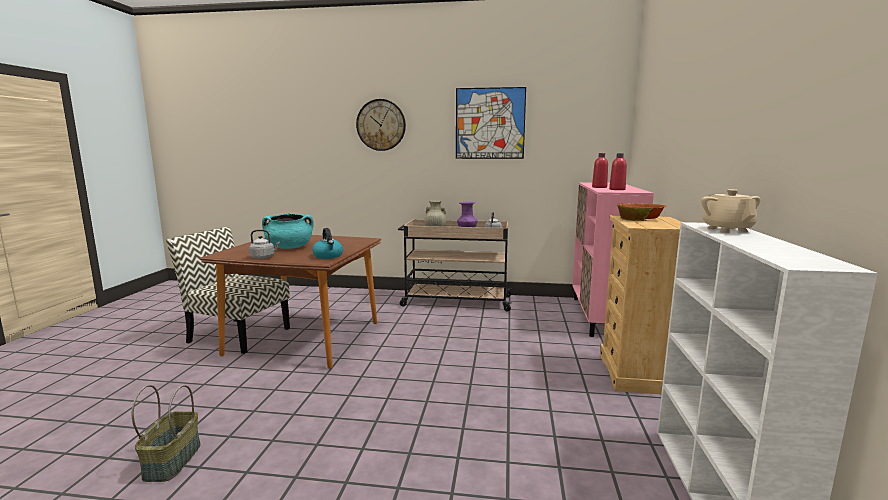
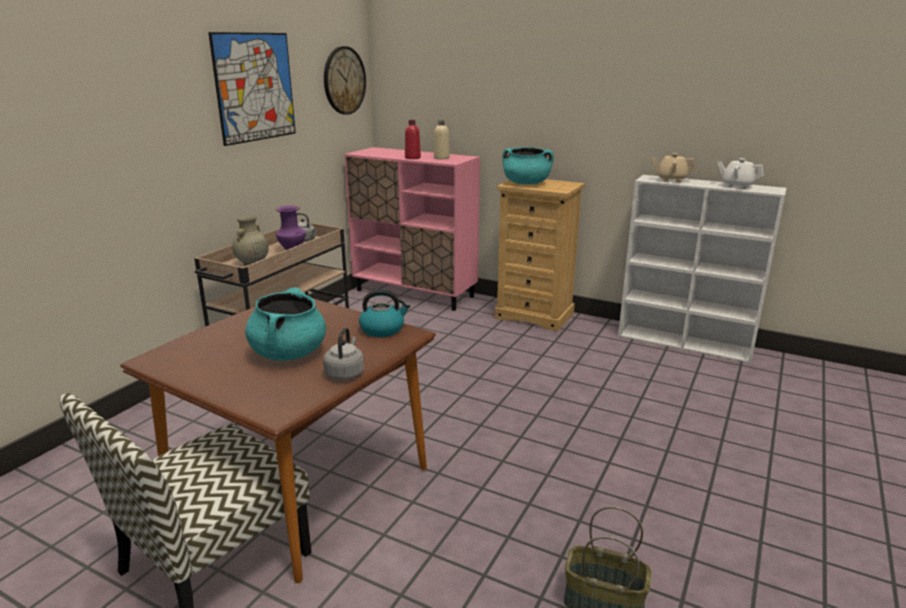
camera: 70 degrees left, 10 degrees up
(381, 125) = (103, 101): wall clock -> wall clock (344, 80)
(617, 189) = (441, 158): red bottle -> beige bottle
(640, 219) = (526, 183): bowl -> turquoise cooking pot
(781, 250) = (737, 186): none -> white teapot

